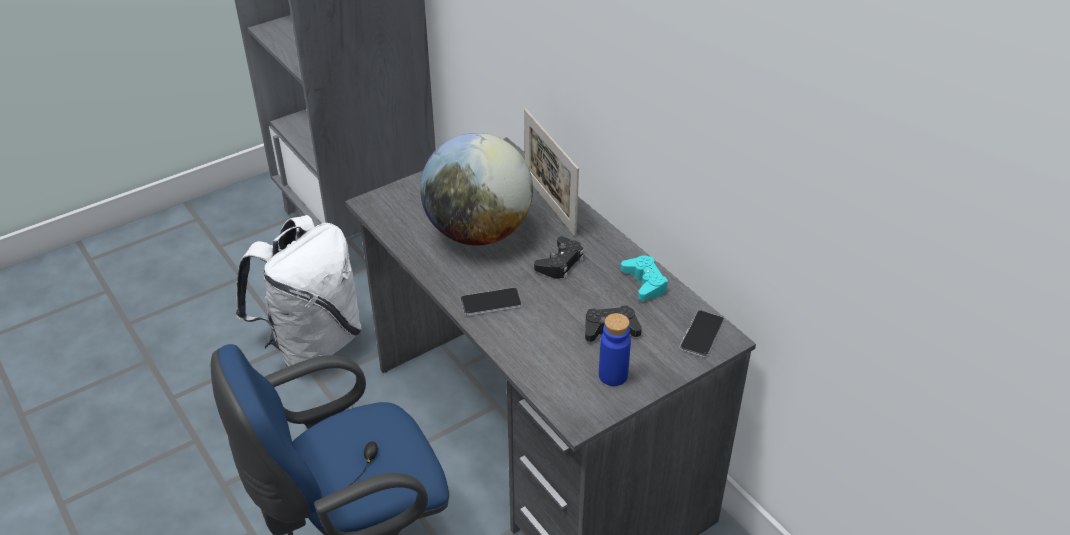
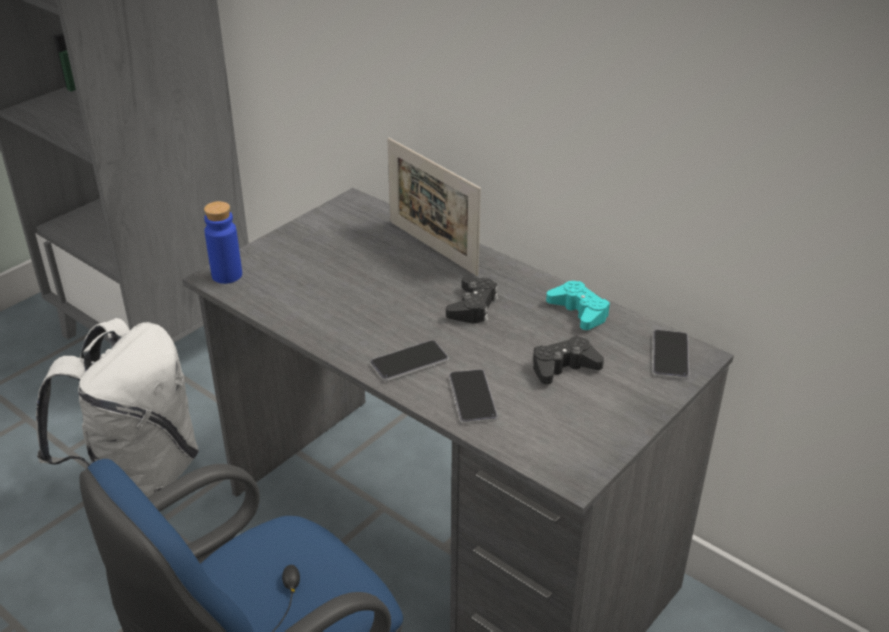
camera: 15 degrees left, 5 degrees down
(478, 232) = (361, 288): globe -> none
(527, 341) = (472, 397): none -> phone
(613, 375) = (591, 417): blue bottle -> blue bottle (227, 275)

